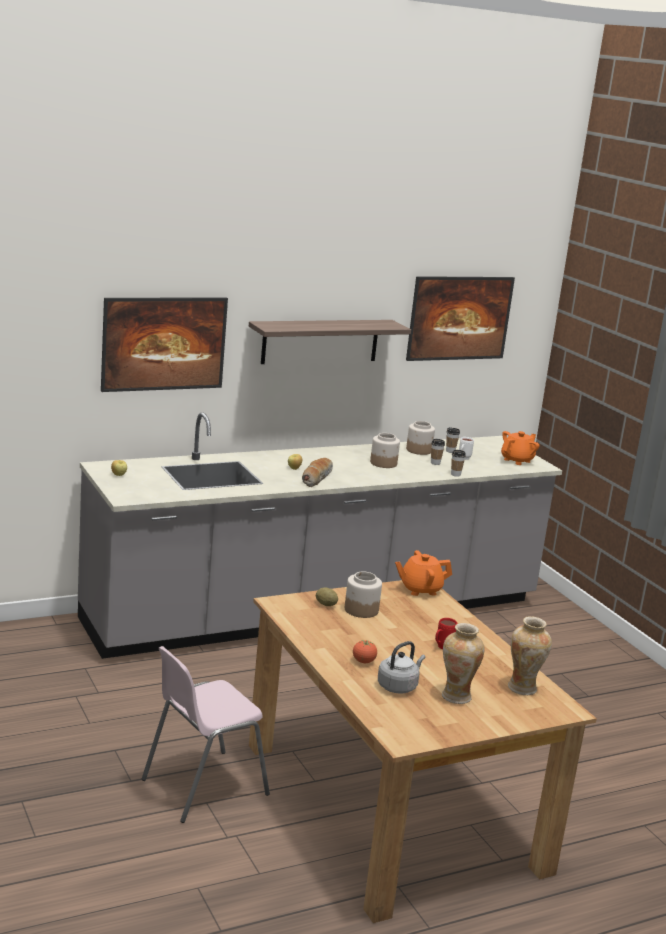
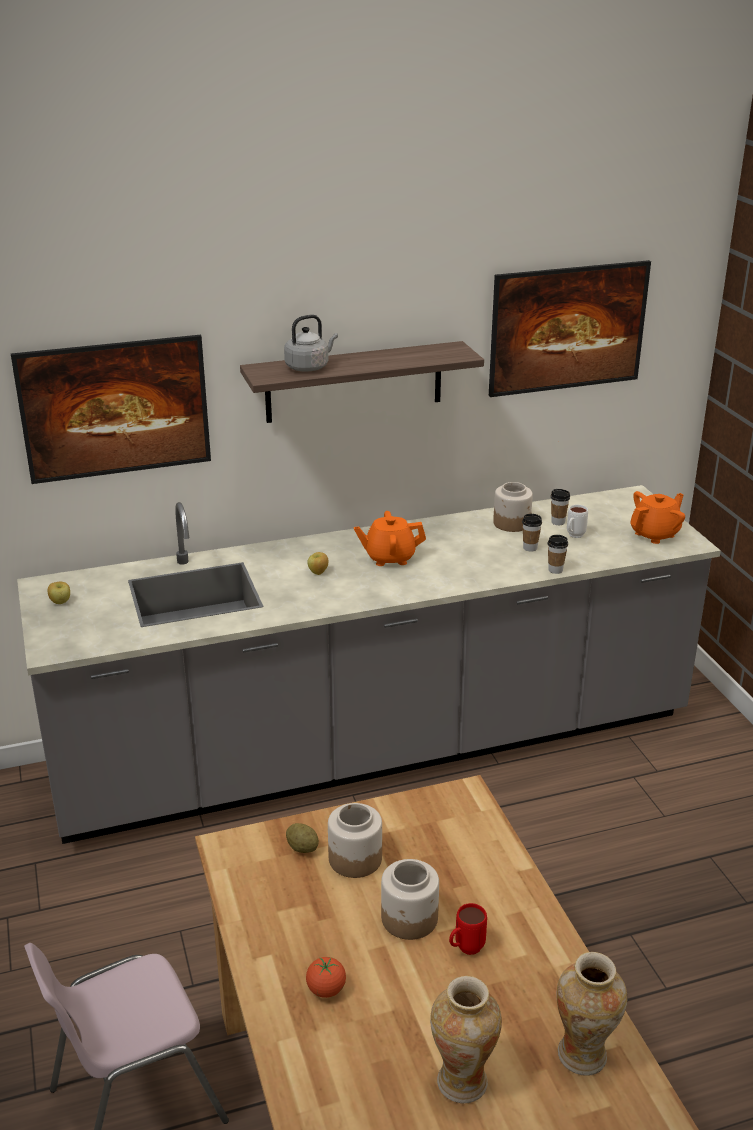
camera: 10 degrees right, 10 degrees up
(316, 478) = (345, 590): bread -> none
(383, 463) = (452, 554): jar -> jar (409, 919)
(398, 686) = (369, 1055): grey kettle -> grey kettle (309, 367)
(420, 589) = (461, 805): orange teapot -> orange teapot (389, 557)

